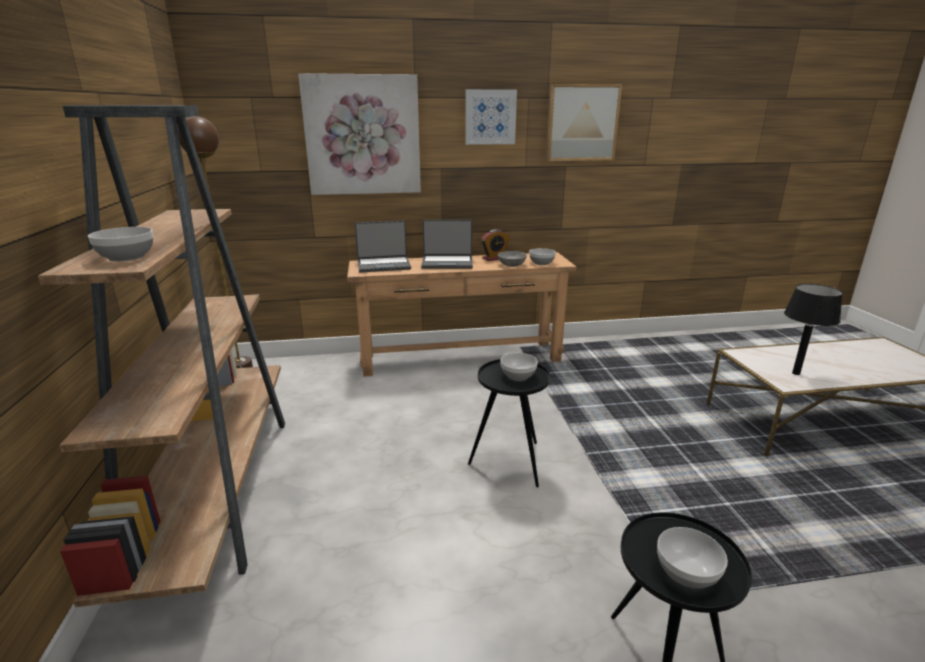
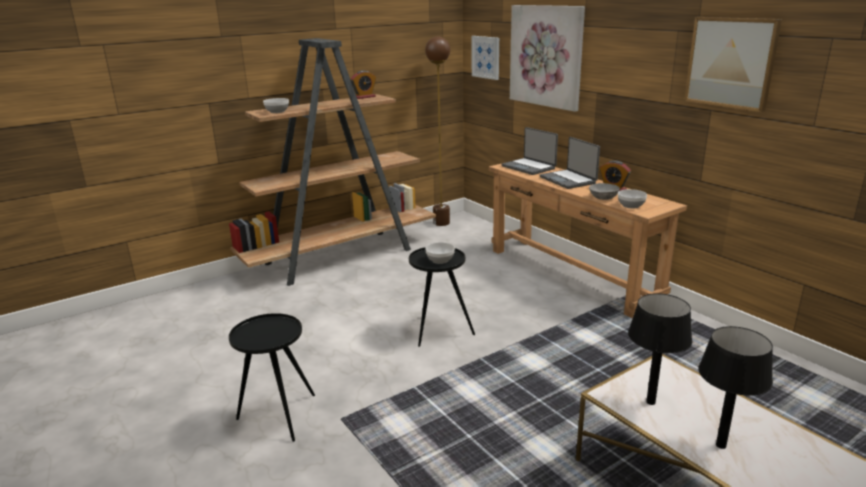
camera: 65 degrees right, 0 degrees up
(172, 215) = (364, 97): none -> alarm clock
(490, 117) = (638, 48): picture -> picture (486, 57)
(685, 572) = (255, 335): bowl -> none
(850, 369) = (720, 445): none -> black table lamp

